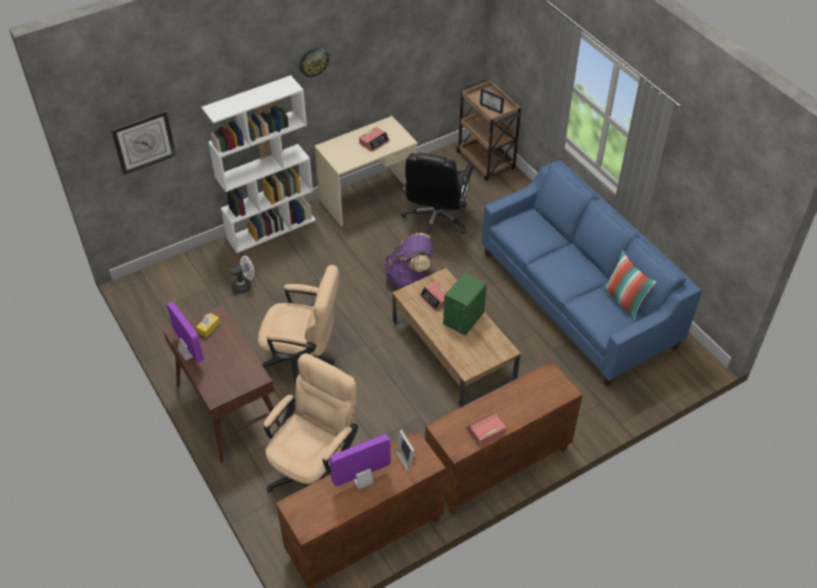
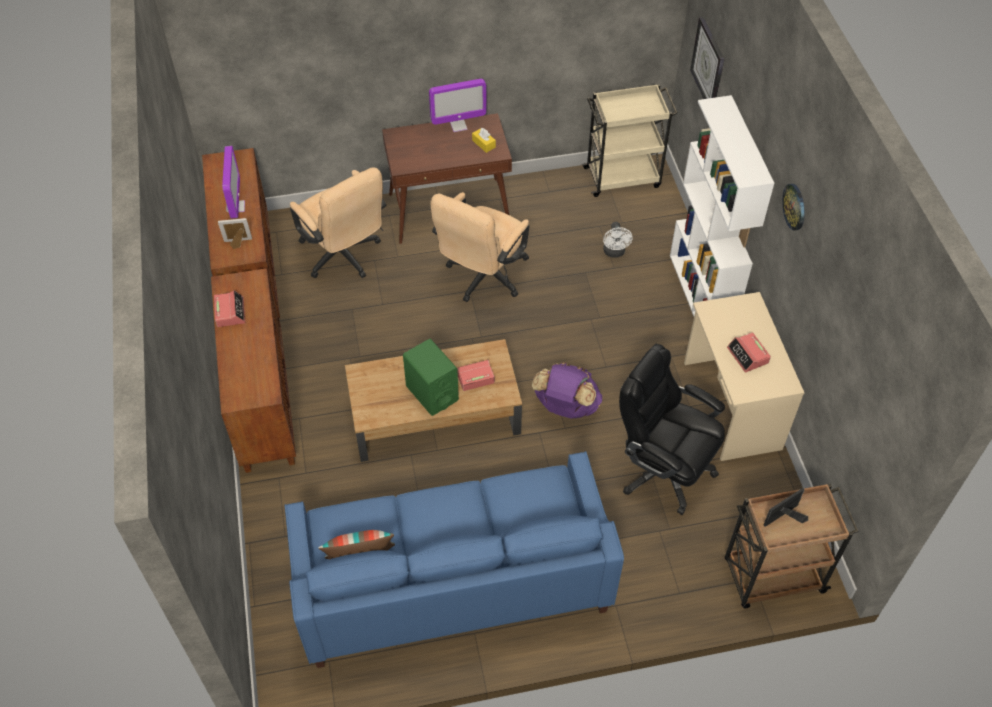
camera: 110 degrees right, 5 degrees up
(151, 299) = (623, 177): none -> beige cart

